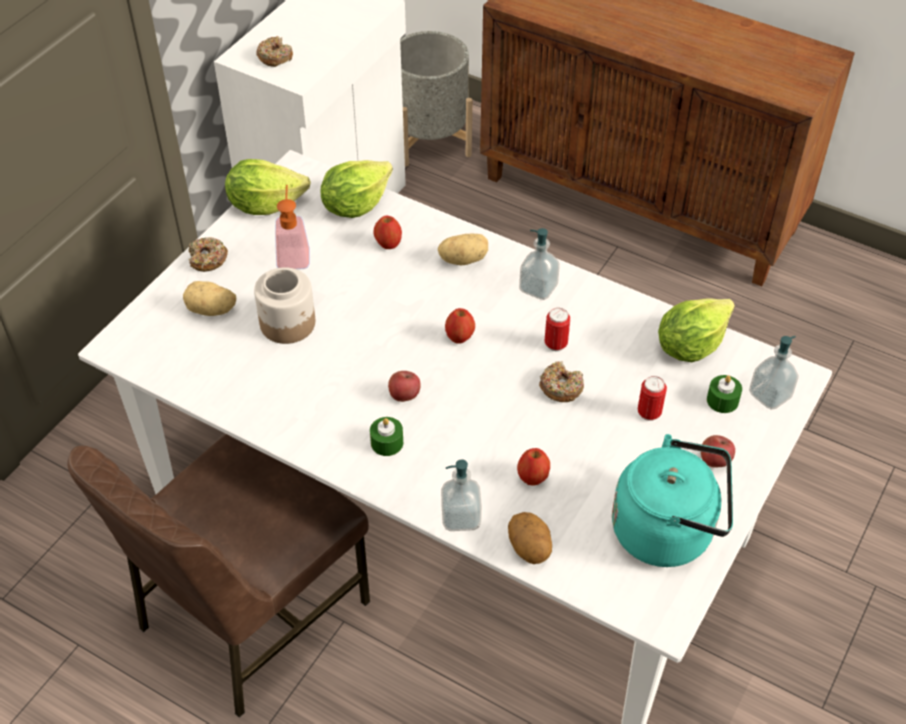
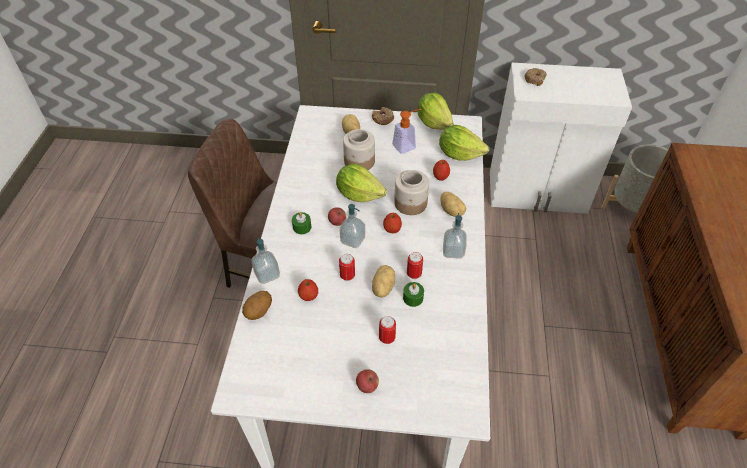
camera: 65 degrees right, 0 degrees up
(420, 297) = (411, 203): none -> jar
(518, 419) = (347, 276): none -> can
(561, 387) = (382, 287): donut -> potato
(668, 531) = (300, 377): turquoise kettle -> none
(690, 345) = (457, 343): lettuce -> lettuce (359, 194)
(722, 400) = (420, 376): green candle -> green candle (413, 298)
(770, 395) = (441, 403): soap dispenser -> soap dispenser (352, 240)

